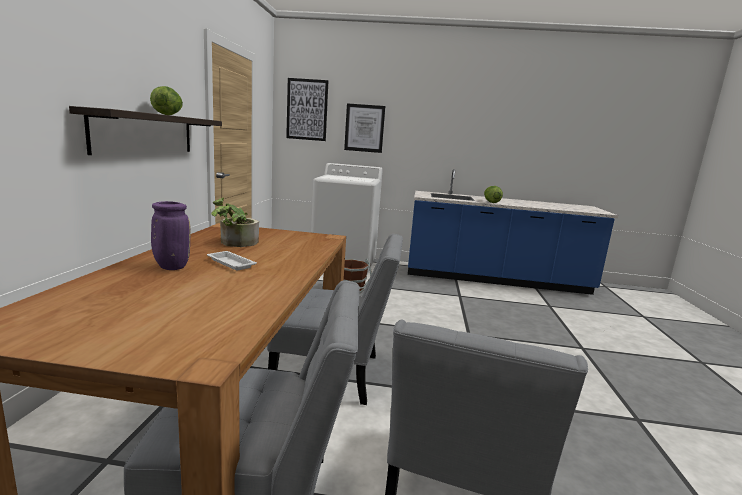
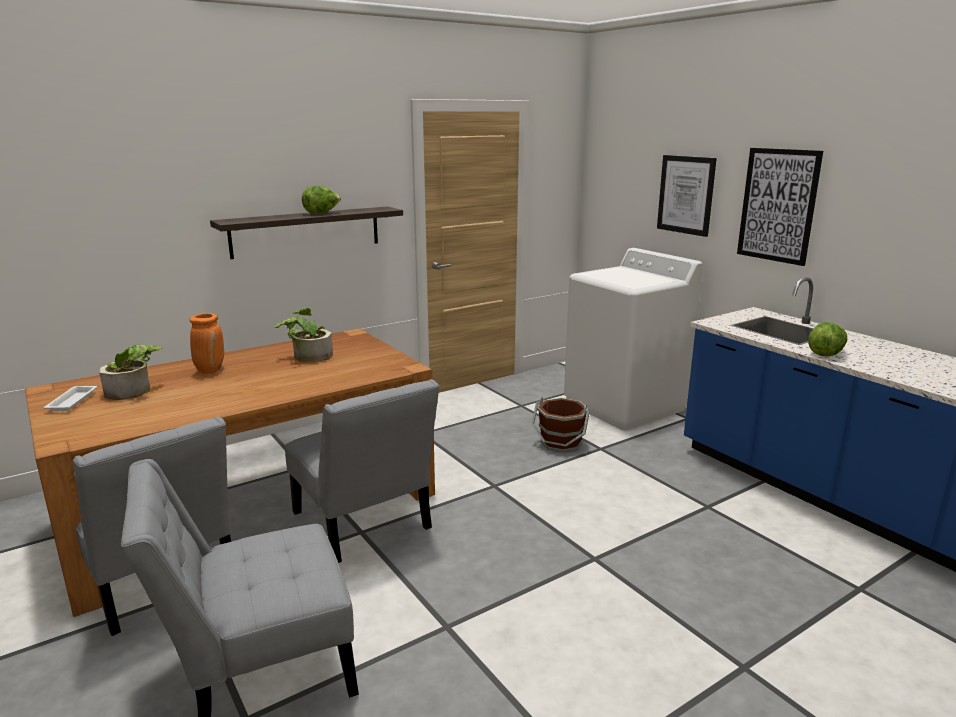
camera: 50 degrees right, 5 degrees up
(133, 298) = (134, 390): none -> potted plant
(171, 267) = (210, 370): purple vase -> orange vase
(230, 263) = (250, 377): white tray -> white tray (73, 401)
(307, 109) = (617, 165): picture -> picture (778, 205)

